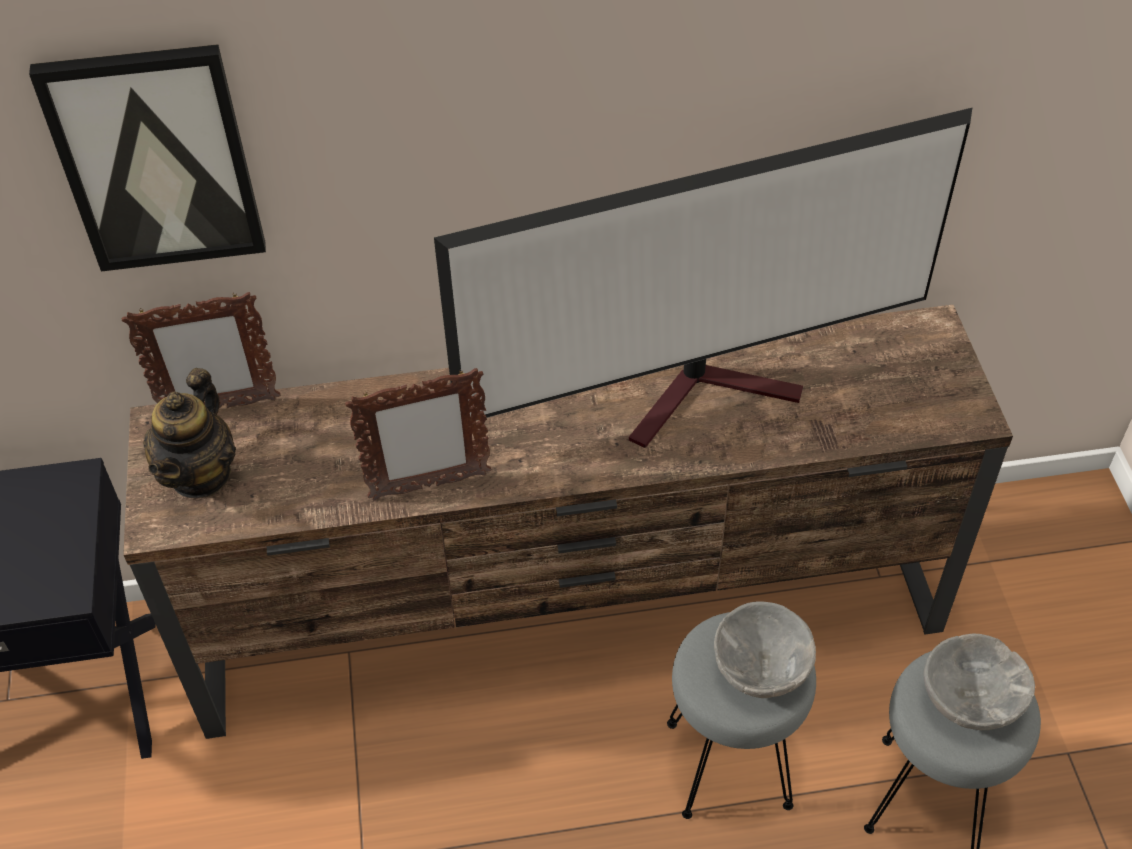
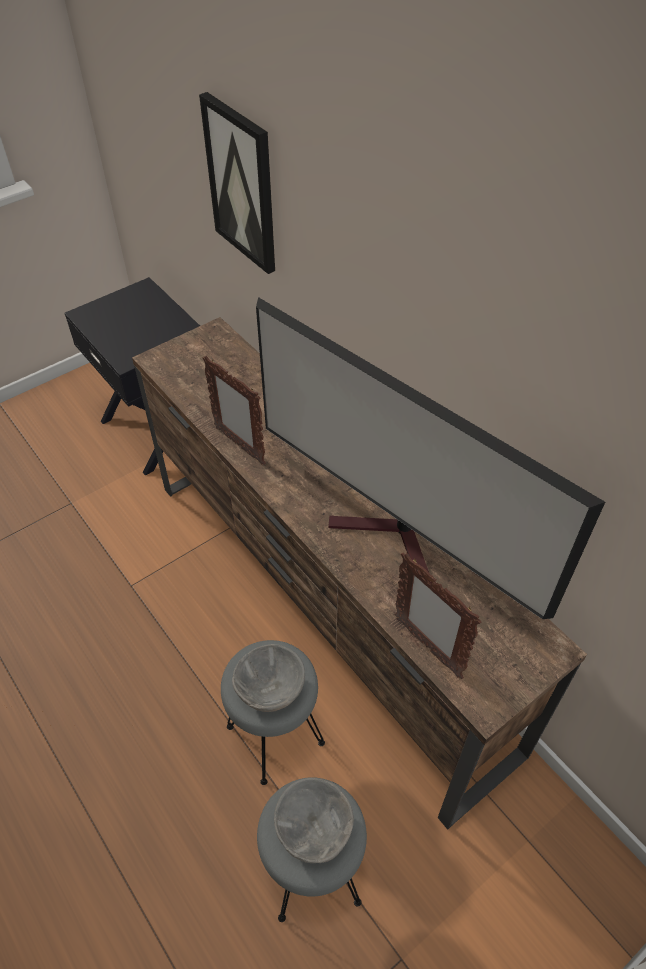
camera: 60 degrees right, 0 degrees up
(201, 474) = (194, 359): teapot -> none
(220, 407) = (239, 345): picture frame -> picture frame (427, 646)

